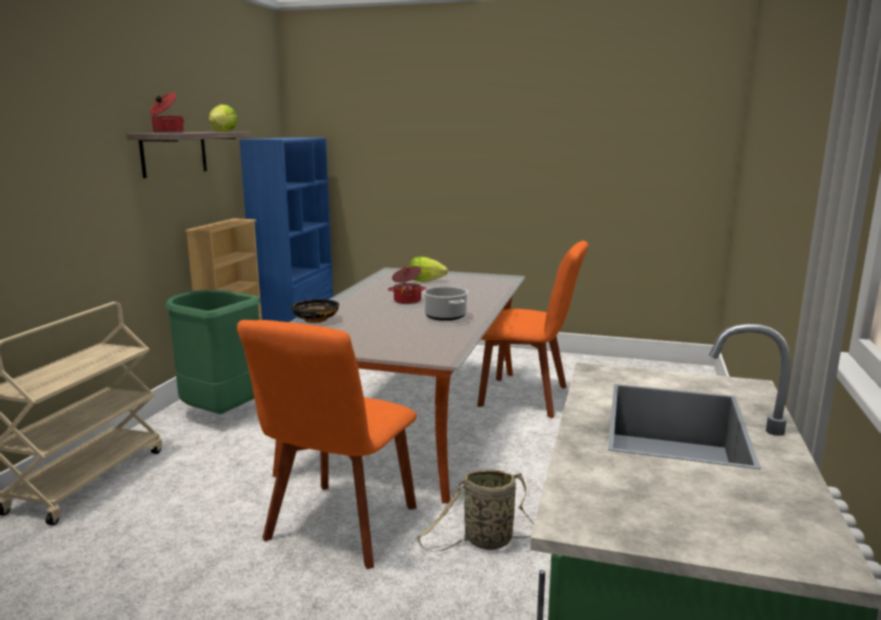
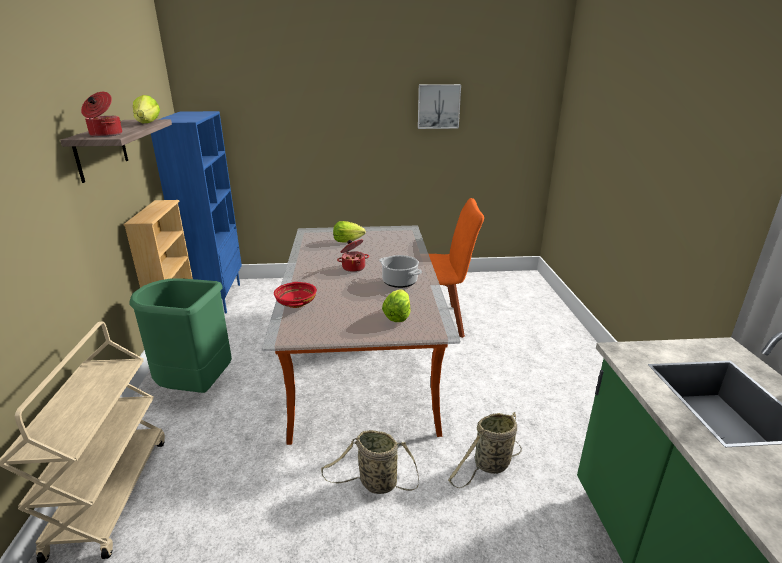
camera: 20 degrees left, 10 degrees up
(315, 319) = (296, 303): black bowl -> red bowl
(339, 527) = (375, 483): orange chair -> basket
(410, 340) = (398, 316): none -> lettuce
(572, 136) = (438, 106): none -> picture

